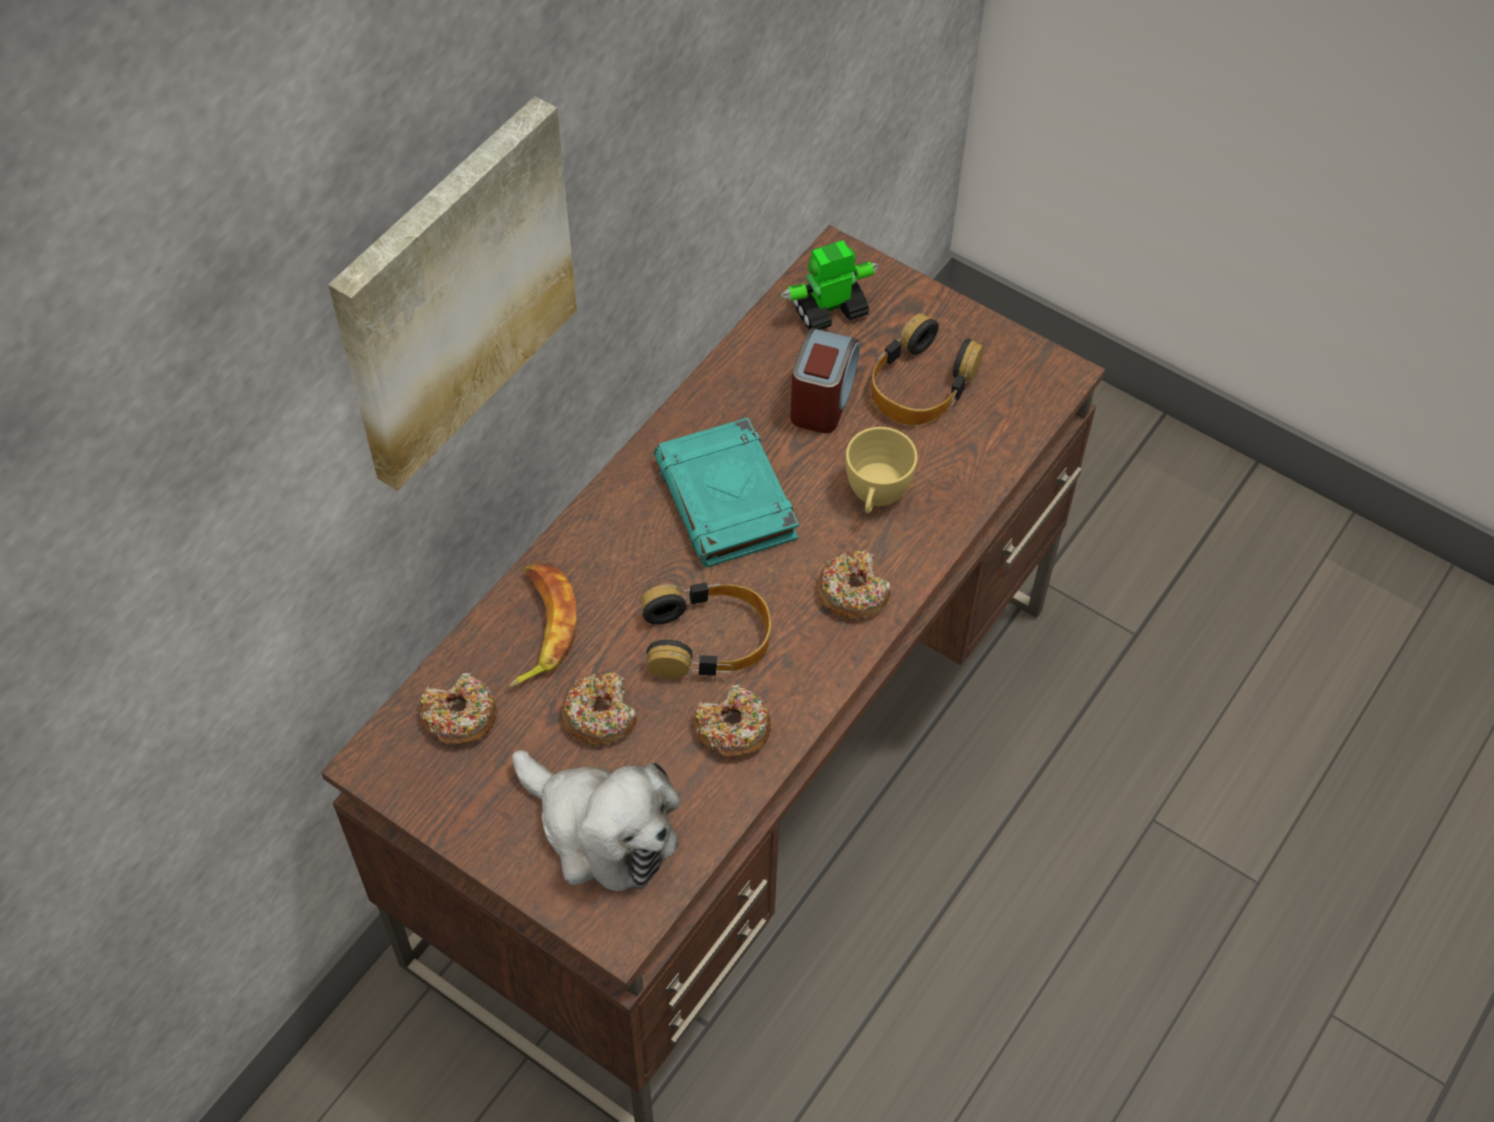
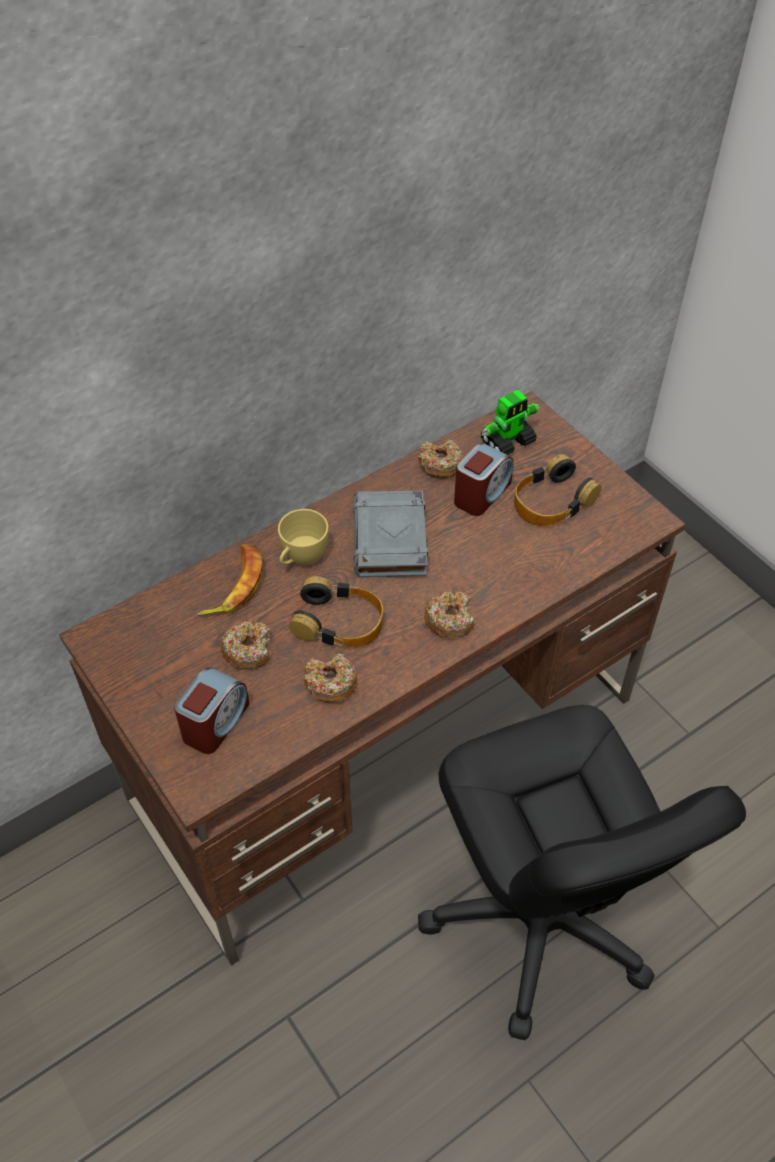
camera: 20 degrees right, 5 degrees down
(453, 292) = (195, 321): picture -> none
(460, 716) = (159, 625): donut -> donut (440, 464)
(601, 830) = (215, 722): plush toy -> alarm clock
(727, 501) = (390, 540): turquoise book -> grey book
(828, 309) = (508, 441): toy robot -> toy robot turned 150 degrees clockwise
(875, 497) = (490, 564): yellow cup -> yellow cup (301, 558)
(1029, 948) = (538, 920): none -> black office chair

